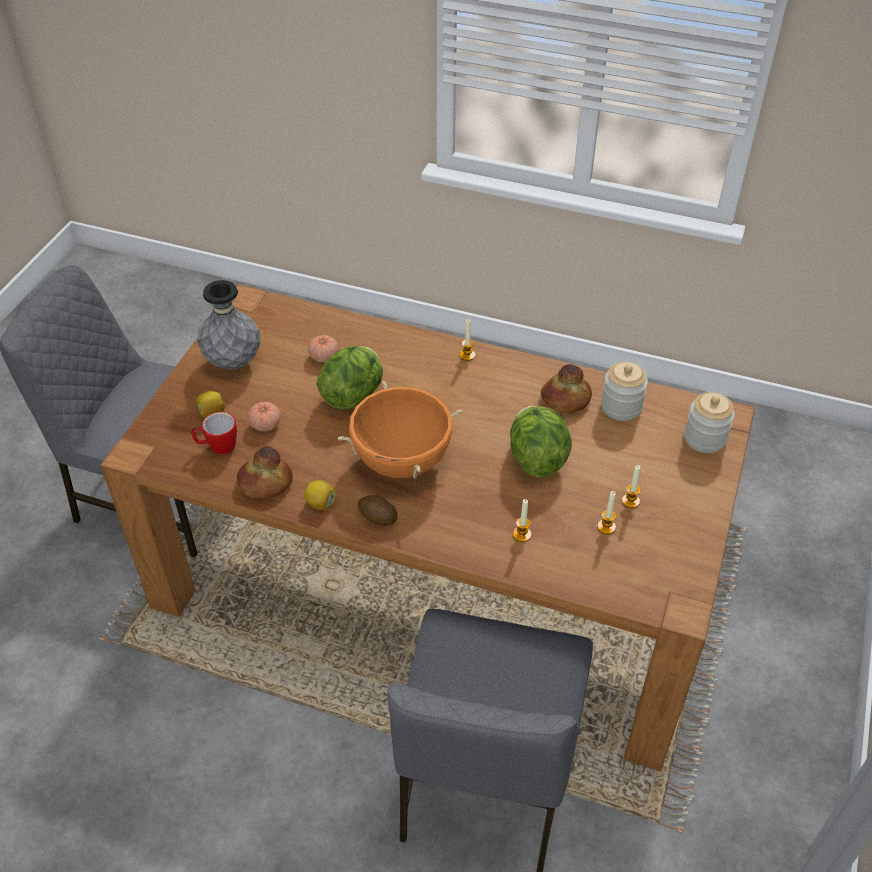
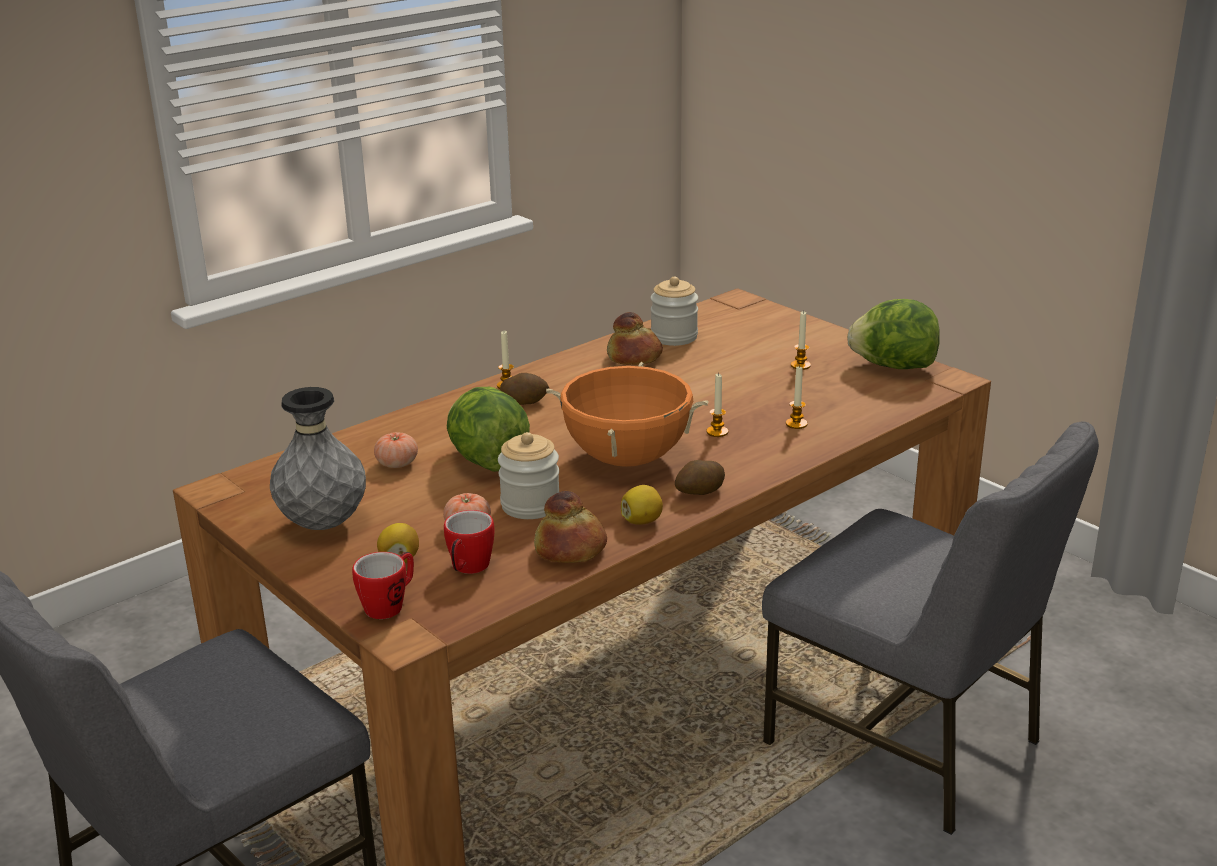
camera: 60 degrees left, 20 degrees down
(161, 432) = (390, 605): none -> mug
(449, 374) = (524, 402): none -> potato
(536, 458) = (699, 391): lettuce -> lettuce (893, 366)
(606, 527) = (823, 384): candle -> candle (717, 432)
(705, 438) = (754, 315): jar -> jar (530, 505)

